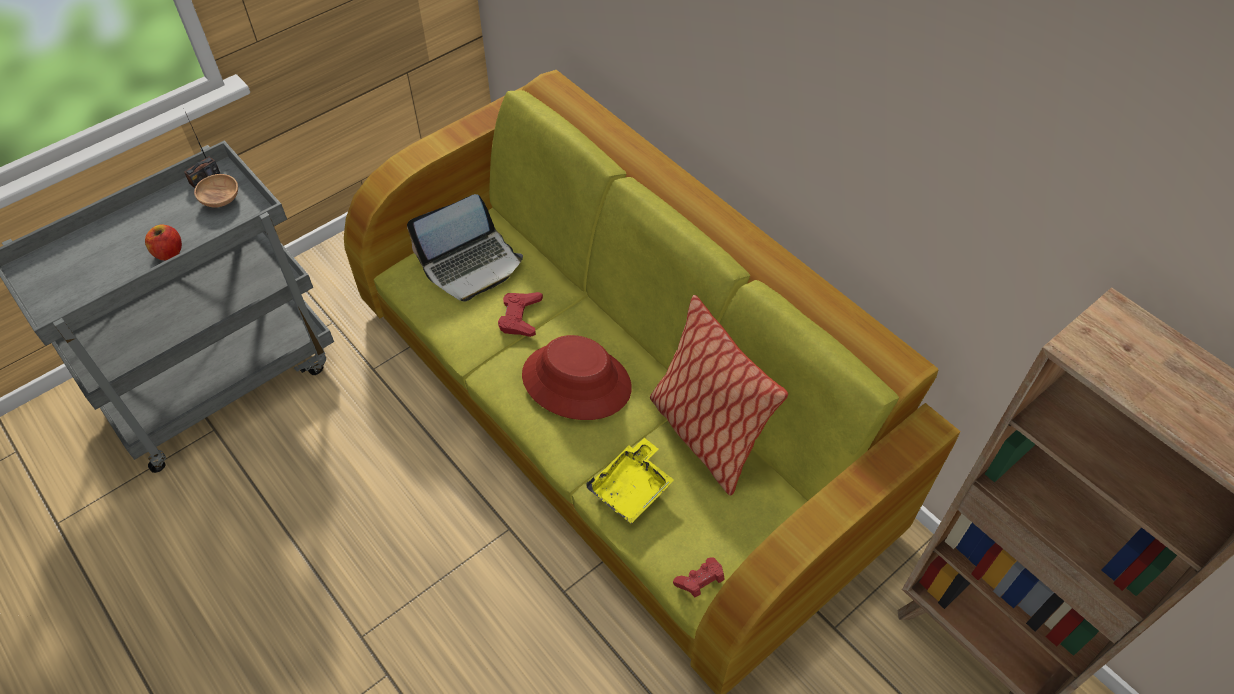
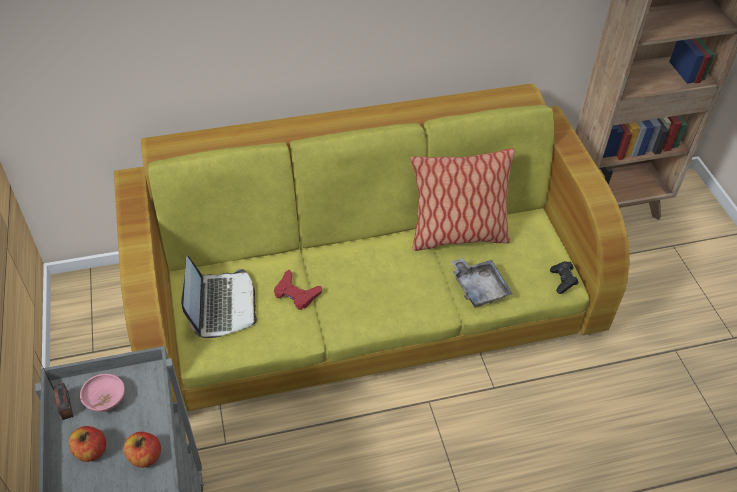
camera: 65 degrees left, 5 degrees down
(164, 216) = (91, 451): none -> apple
(220, 199) = (105, 399): brown bowl -> pink bowl
(577, 381) = (377, 283): red hat -> none
(632, 488) = (479, 287): yellow tray -> grey tray
(700, 581) = (562, 281): red game controller -> black game controller

